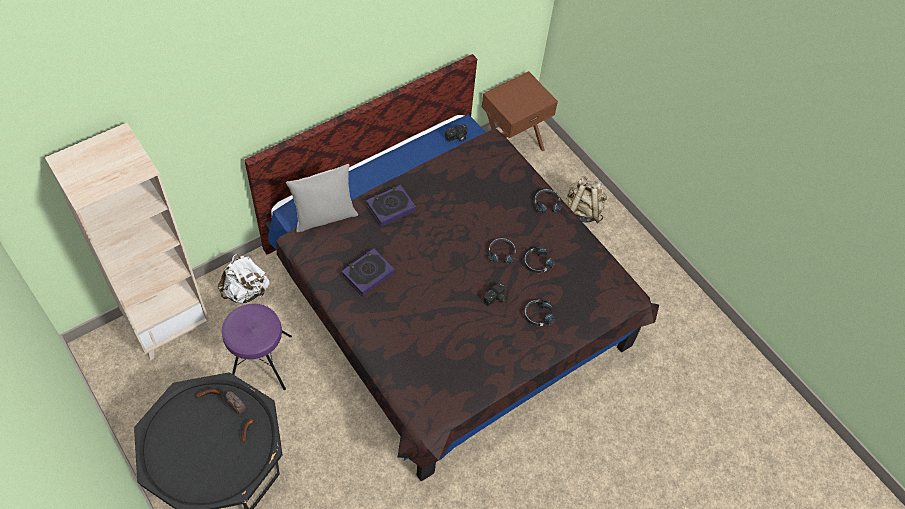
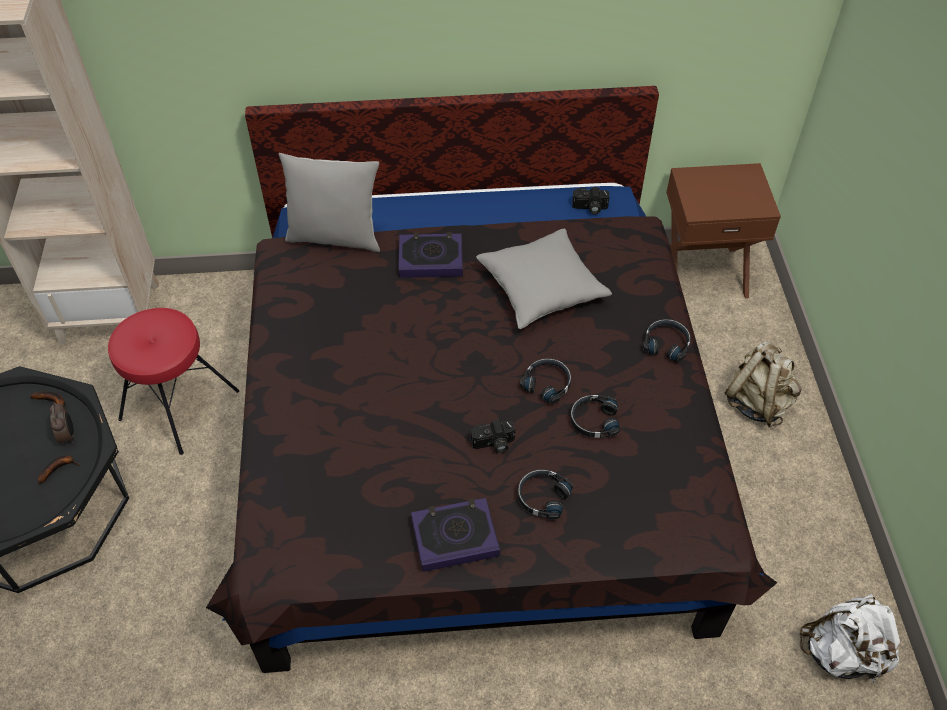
camera: 35 degrees right, 5 degrees down
(246, 291) = (226, 313): white backpack -> white backpack (842, 653)
(260, 361) = (178, 404): purple stool -> red stool
(368, 274) = (336, 330): book -> book (454, 537)
(463, 199) = (541, 288): none -> grey pillow

